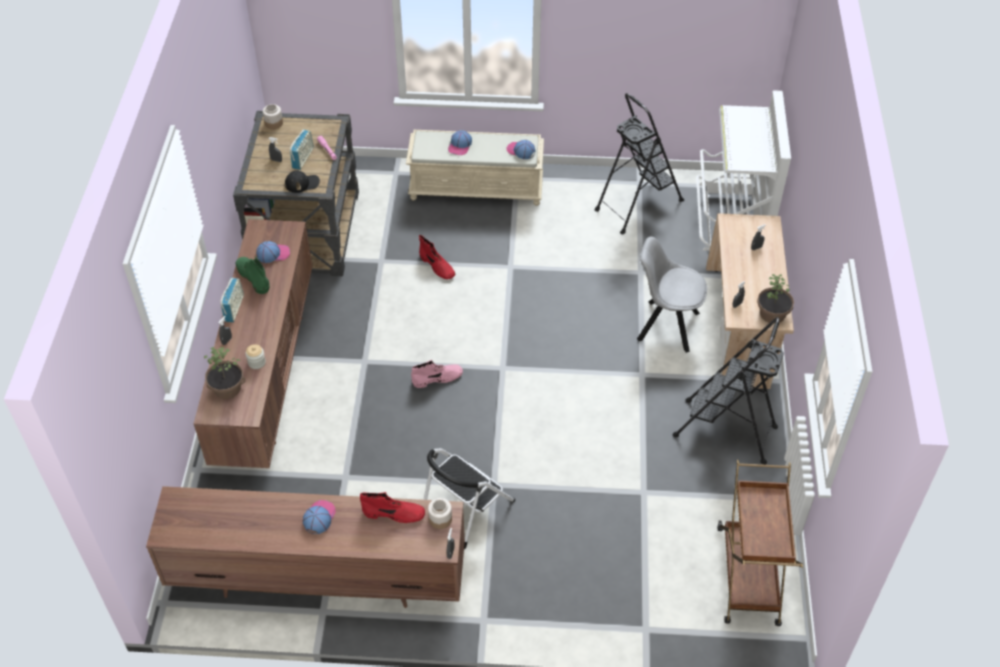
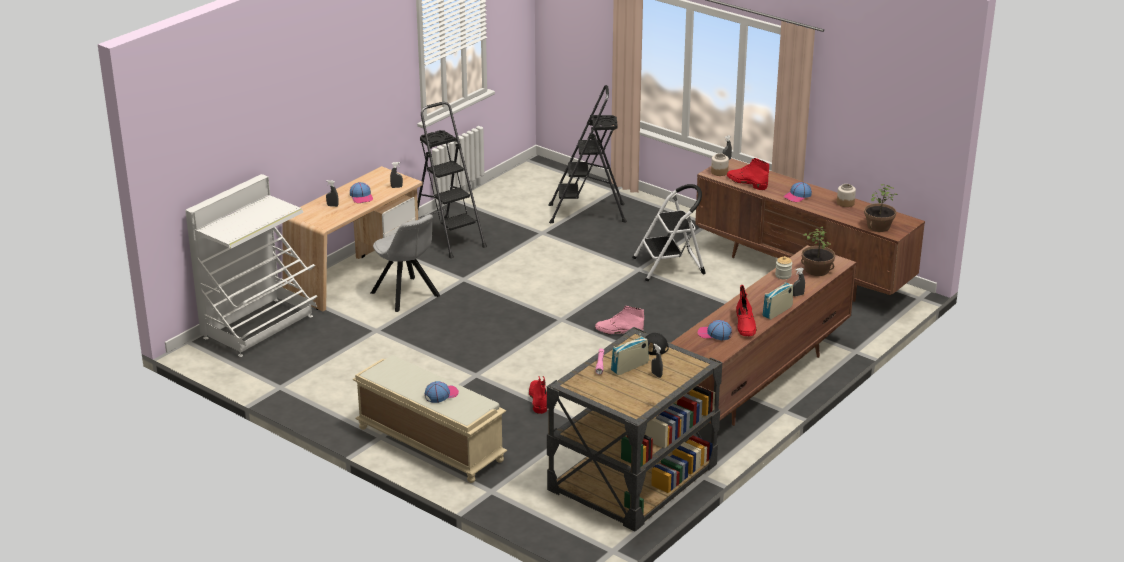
camera: 145 degrees left, 20 degrees down
(252, 277) = (745, 325): green boot -> red boot
(274, 123) = (630, 407): jar -> jar (845, 203)
(520, 151) = (392, 368): cap -> cap (361, 197)
(638, 205) = (307, 372): step ladder -> step ladder (588, 213)
(747, 577) = (527, 186): brown cart -> none
(772, 314) = (381, 176): potted plant -> potted plant (878, 226)

